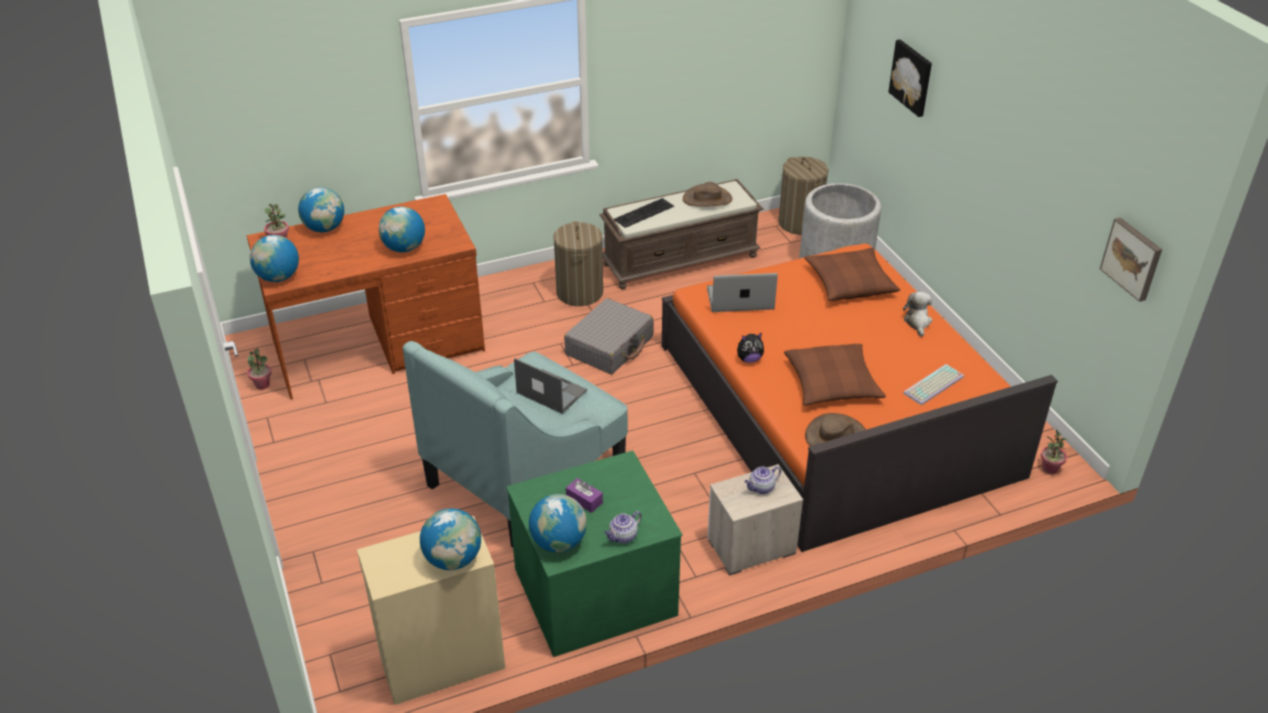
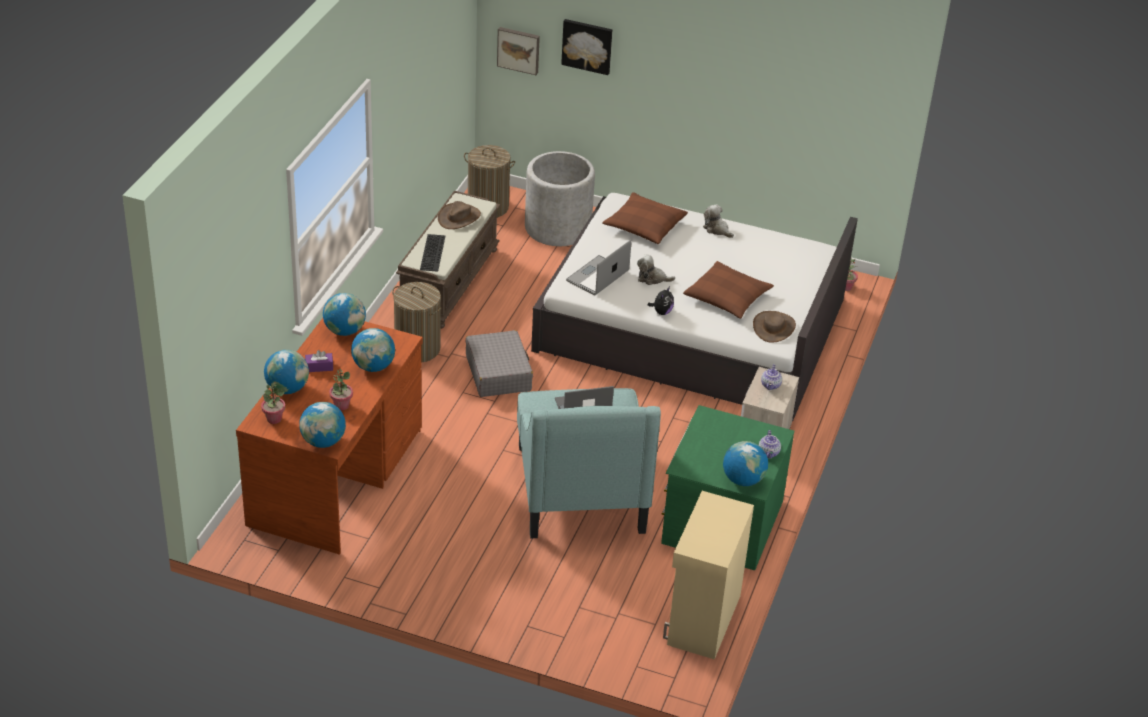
camera: 50 degrees left, 0 degrees up
(262, 385) = (299, 560): potted plant -> potted plant (341, 405)
(453, 559) = (731, 518): globe -> globe (345, 331)
(584, 500) = (719, 449): purple tissue box -> purple tissue box (319, 367)
(786, 328) = (652, 278): none -> plush toy
(834, 409) = (691, 325): orange bed -> white bed
(934, 386) = (780, 264): keyboard -> none
(1133, 258) = (868, 113): picture -> picture (519, 50)

